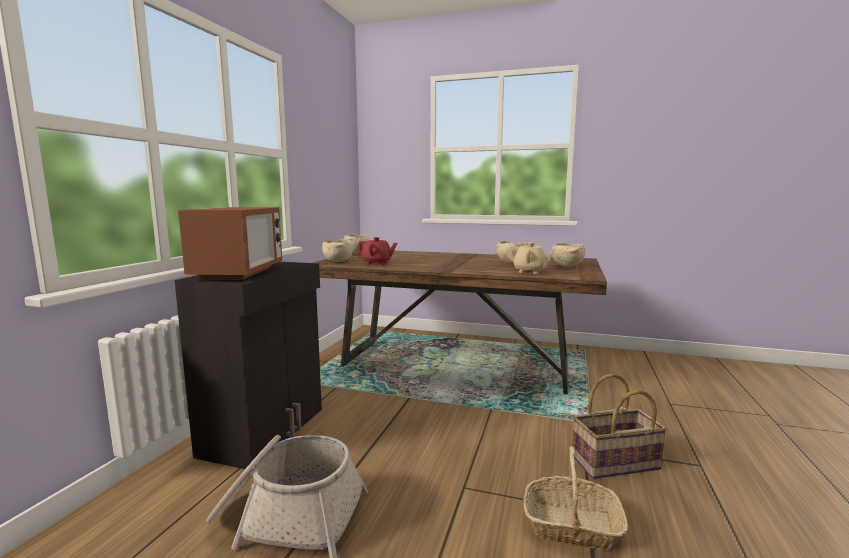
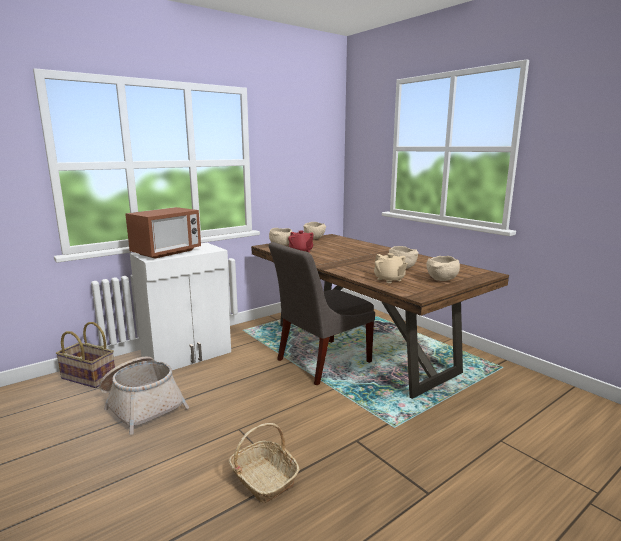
camera: 35 degrees right, 5 degrees up
(266, 431) = (188, 355): black cabinet -> white cabinet
(439, 389) = (320, 362): none -> grey chair
(615, 463) = (359, 460): basket -> basket (87, 378)

